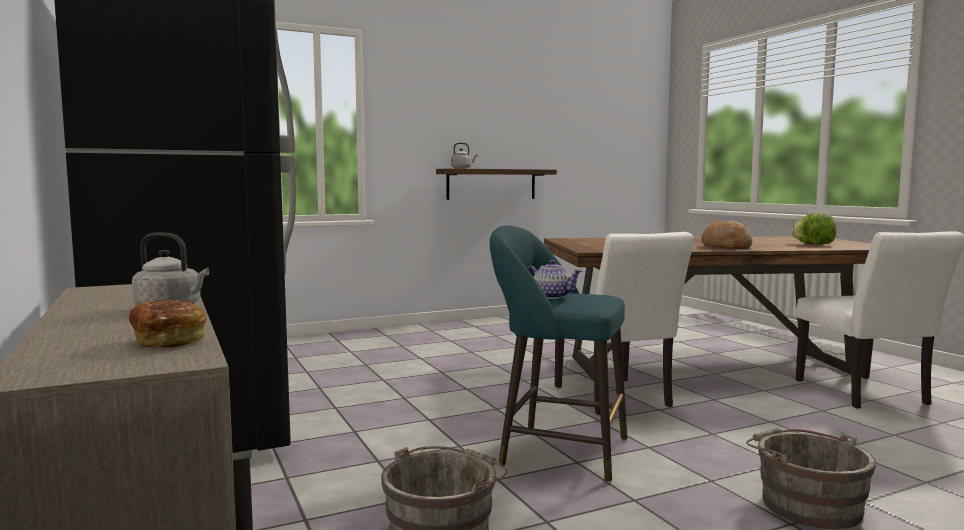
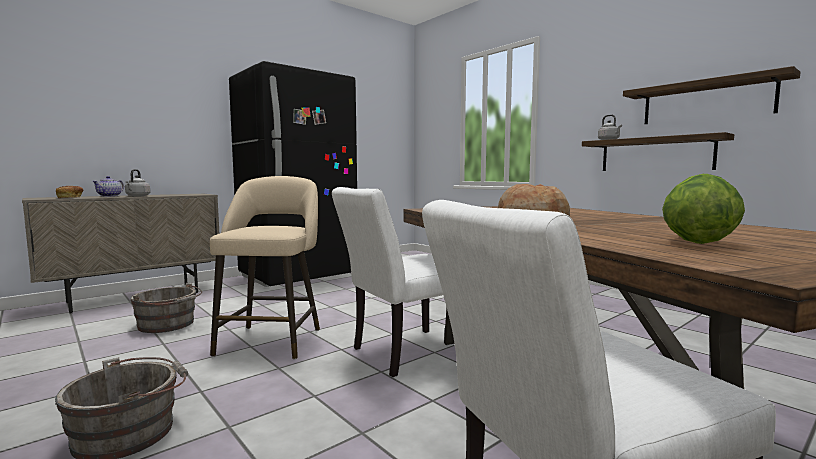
camera: 75 degrees right, 0 degrees up
(524, 141) = (706, 101): none -> shelf
(551, 296) = (264, 225): teapot -> teapot (110, 196)
(557, 451) = (272, 340): turquoise stool -> beige stool

